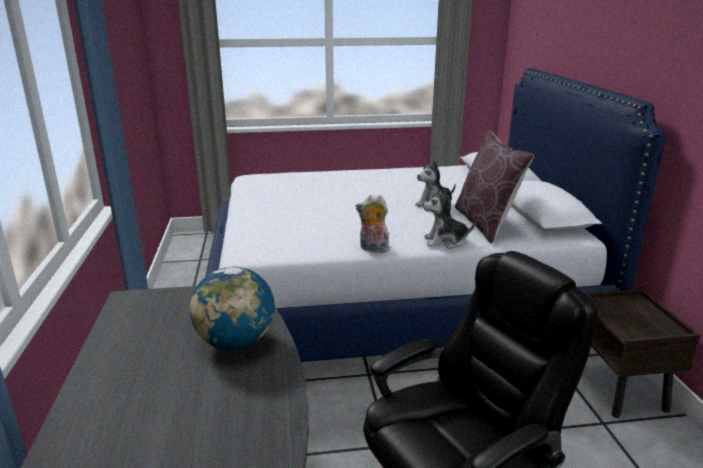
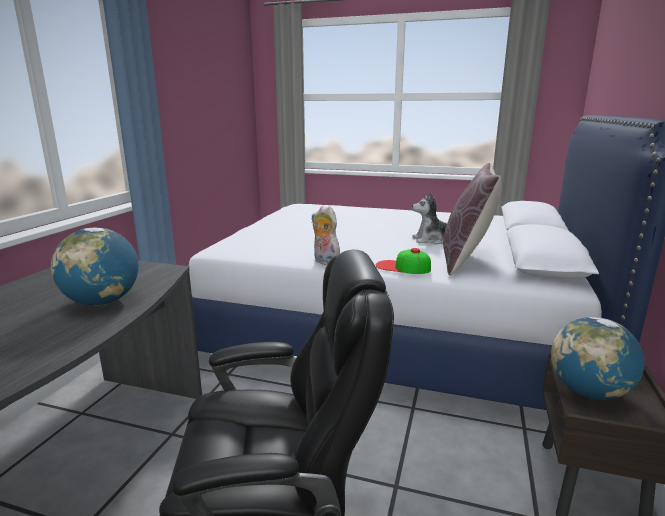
camera: 25 degrees right, 5 degrees down
(445, 241) = (402, 267): plush toy -> cap
(623, 319) = (588, 392): none -> globe

